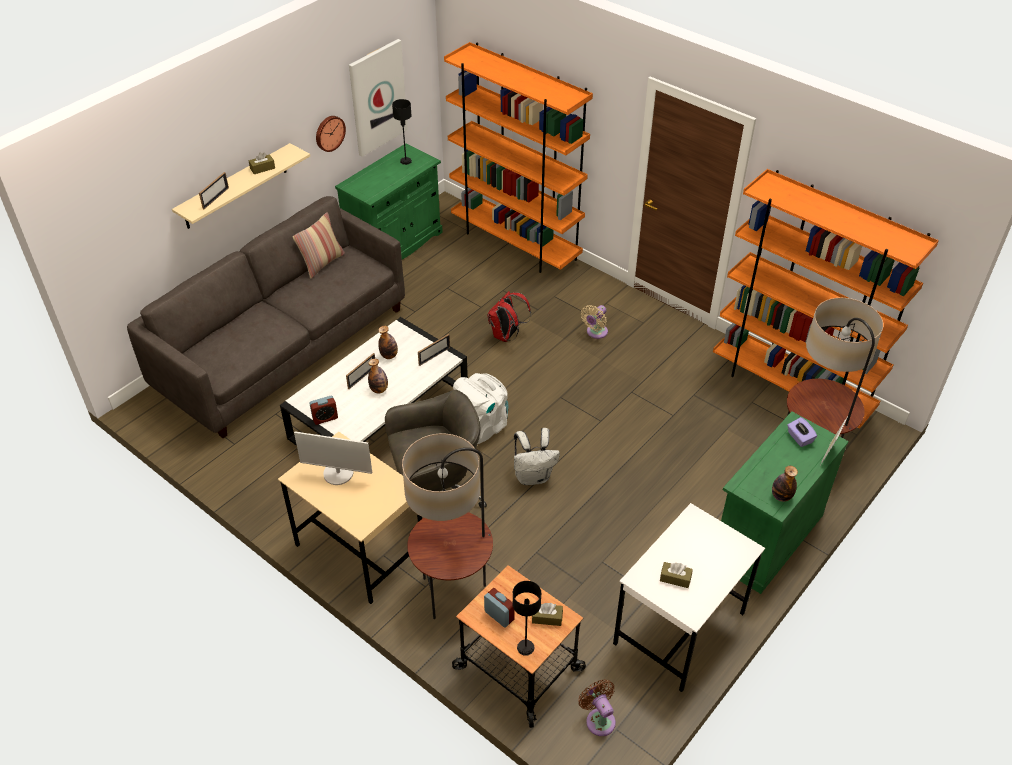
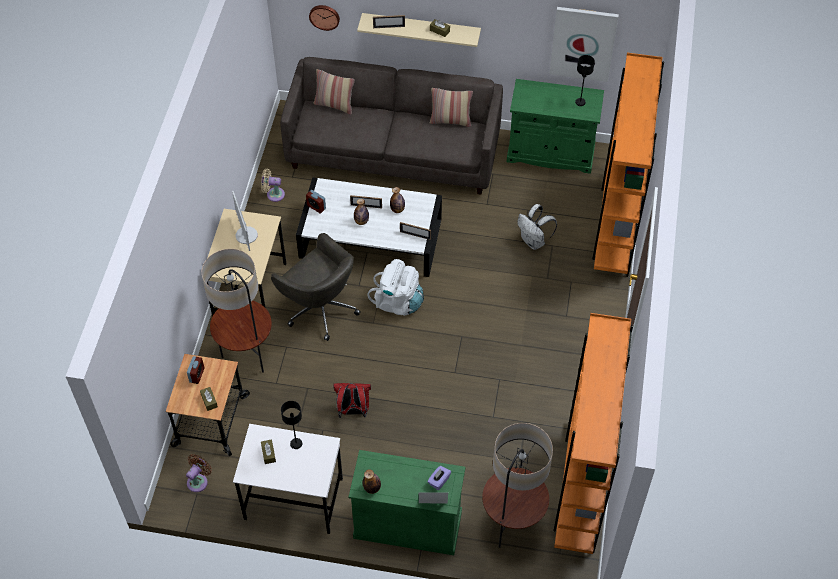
camera: 60 degrees right, 10 degrees up
(209, 337) = (334, 105): none -> pillow
(329, 133) = (523, 41): wall clock -> wall clock (324, 16)
(506, 335) = (502, 272): red backpack -> red backpack (353, 411)
(525, 647) = (181, 399): black table lamp -> black table lamp (296, 443)
(533, 476) = (373, 355): white backpack -> white backpack (534, 241)
(595, 332) = (548, 327): beige fan -> beige fan (273, 194)

